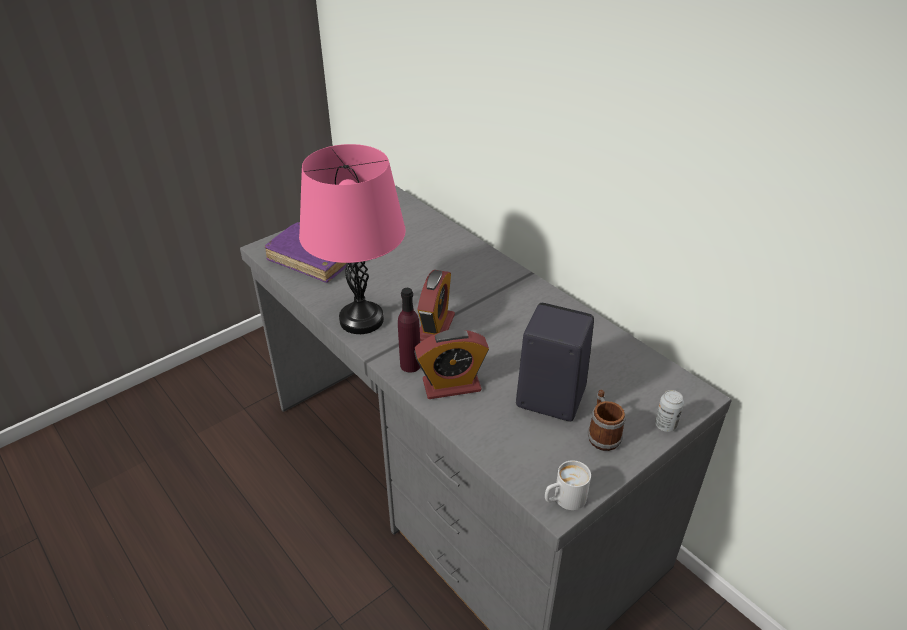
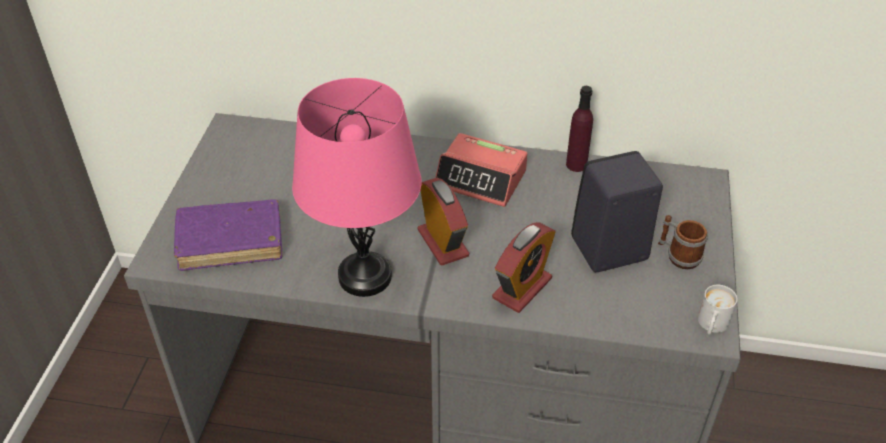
camera: 40 degrees left, 5 degrees up
(410, 365) = (464, 292): purple bottle -> purple bottle (576, 164)
(513, 302) = (481, 179): none -> alarm clock
(665, 425) = (710, 219): can -> none

